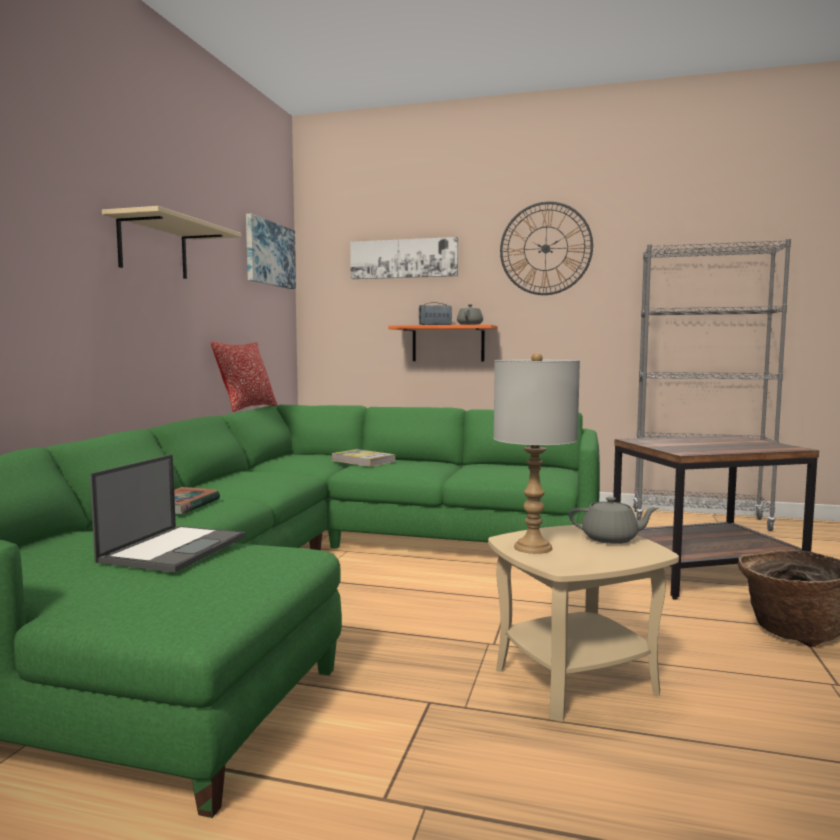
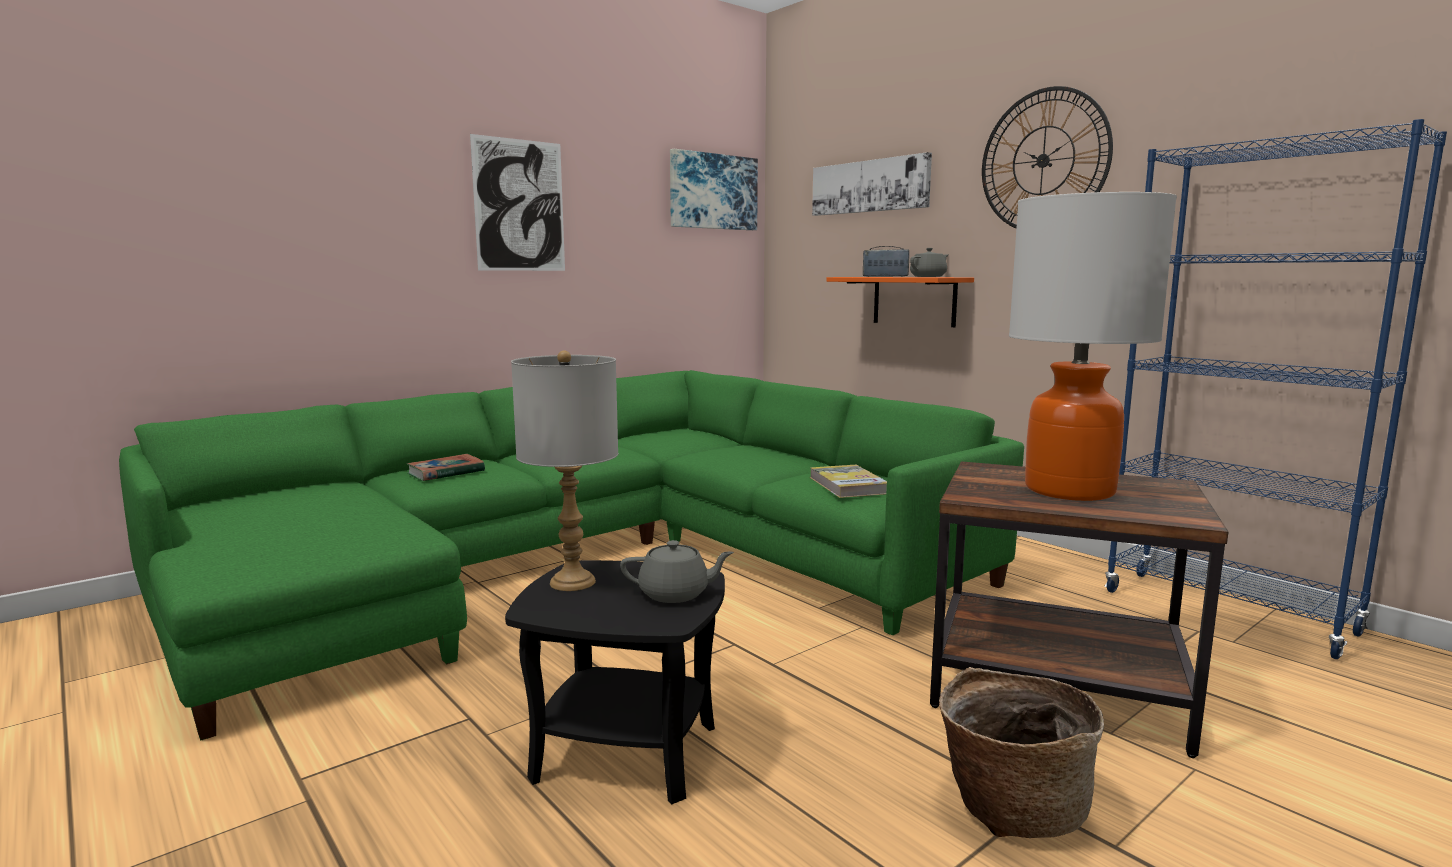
camera: 35 degrees right, 5 degrees up
(153, 248) = (519, 205): beige shelf -> picture
(175, 548) = (336, 512): laptop -> none
(247, 408) = (647, 373): pillow -> none
(363, 461) = (721, 447): book -> book (848, 485)
(575, 679) = (626, 751): beige side table -> black side table
(611, 539) = (675, 594): grey teapot -> grey teapot turned 45 degrees counterclockwise
(699, 521) = (1227, 612): grey bookcase -> blue bookcase
(709, 444) = (1069, 490): none -> table lamp

